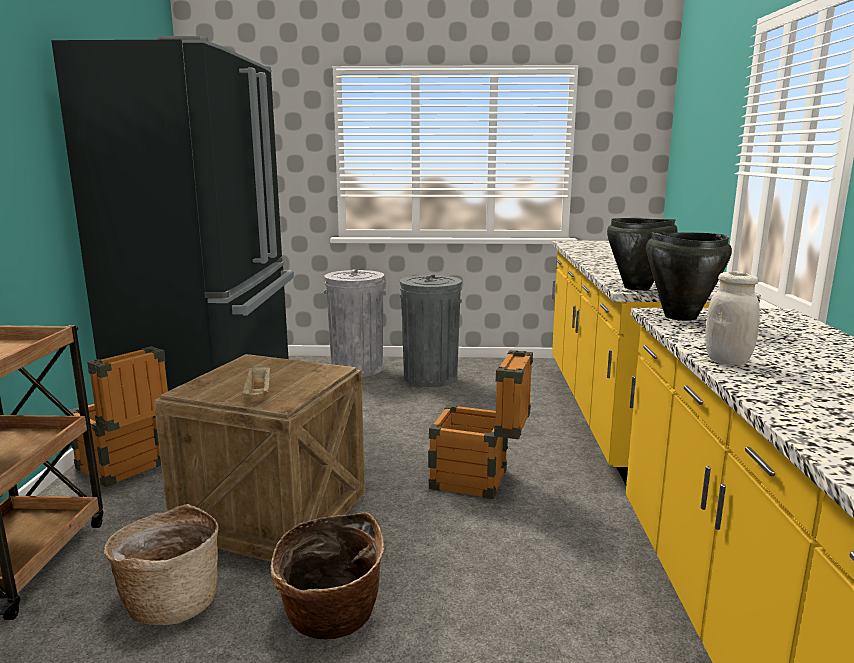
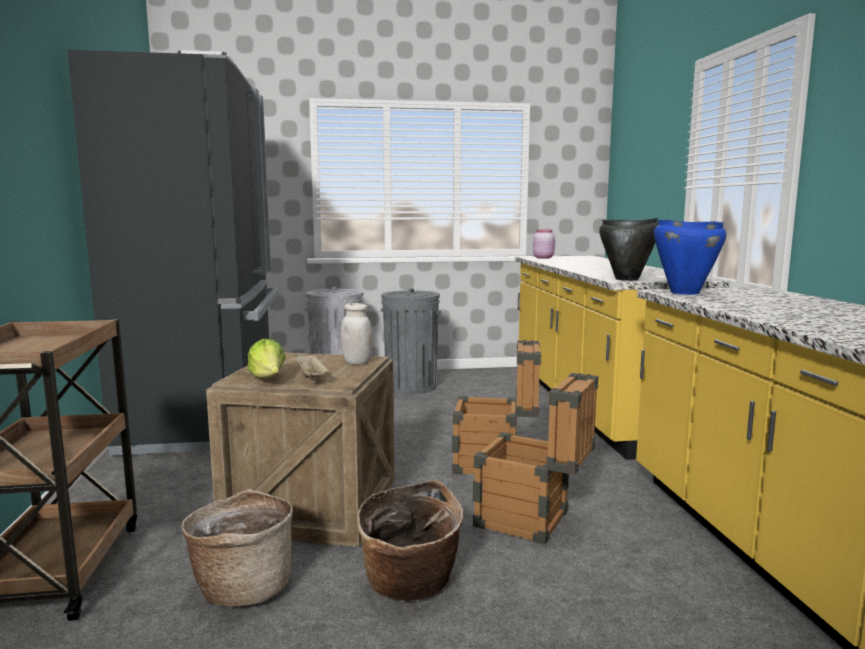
camera: 10 degrees left, 5 degrees down
(126, 469) = (139, 480): crate -> crate (533, 522)
(215, 393) = (268, 380): none -> lettuce
(580, 244) = (543, 258): none -> pink jar
(679, 317) = (684, 292): black cooking pot -> blue cooking pot
(727, 361) = (754, 313): white jar -> white jar (357, 362)

